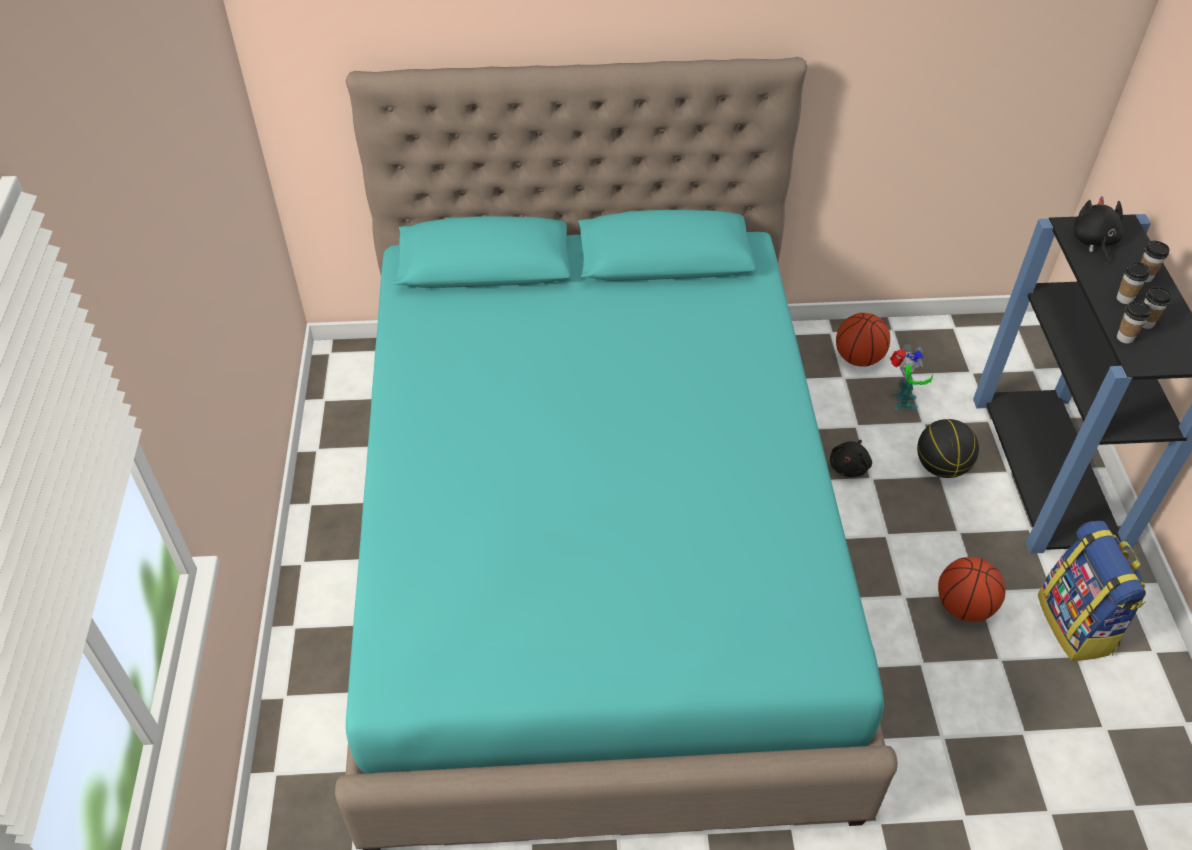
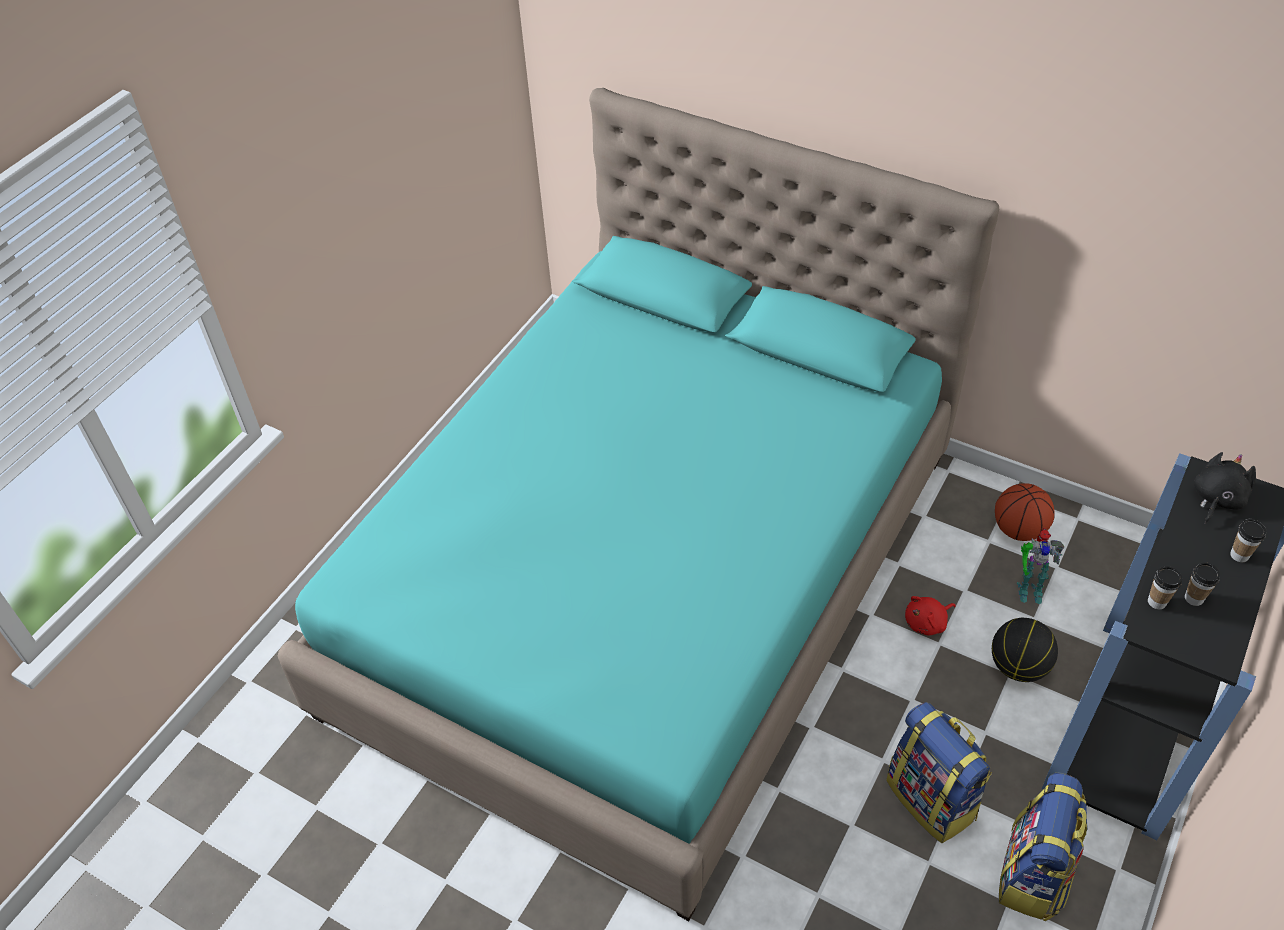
camera: 35 degrees right, 0 degrees up
(849, 466) = (927, 623): black plush toy -> red plush toy
(901, 402) = (1028, 589): toy robot -> toy robot turned 60 degrees clockwise
(963, 606) = (933, 799): basketball -> backpack
(1124, 298) = (1195, 566): cup -> none

